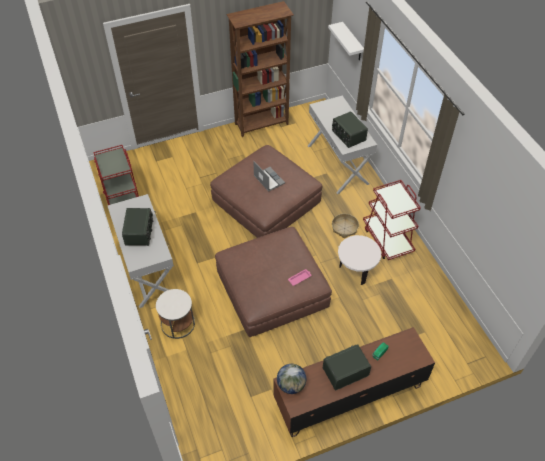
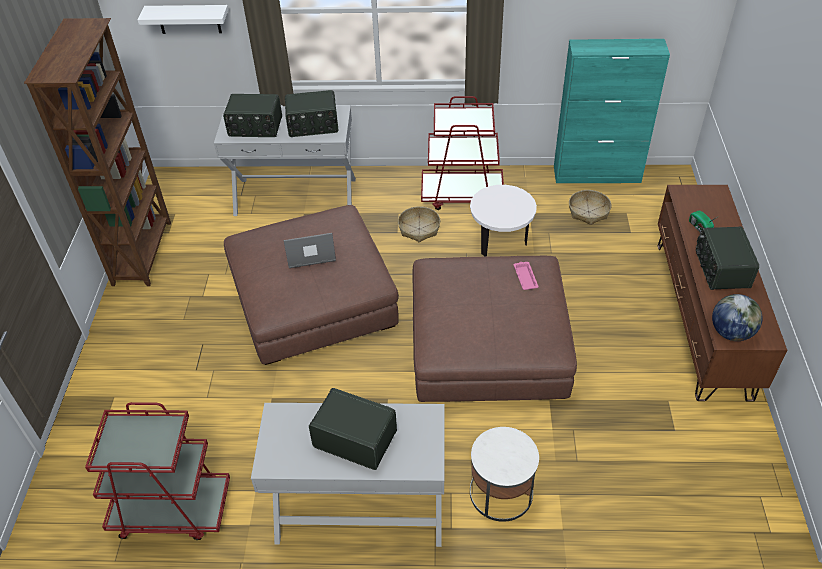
camera: 65 degrees left, 5 degrees down
(331, 114) = (255, 127): none -> radio
(412, 310) = (588, 212): none -> basket
(454, 306) = (597, 174): none -> turquoise cabinet

